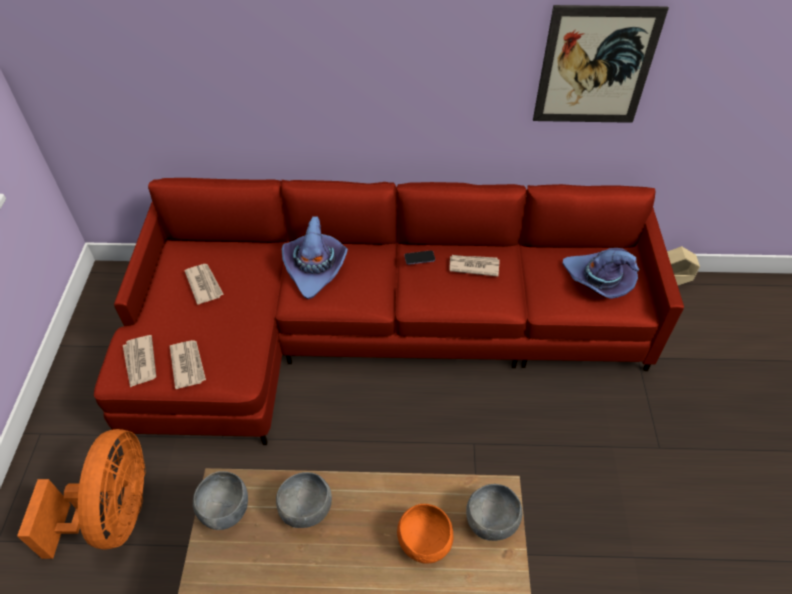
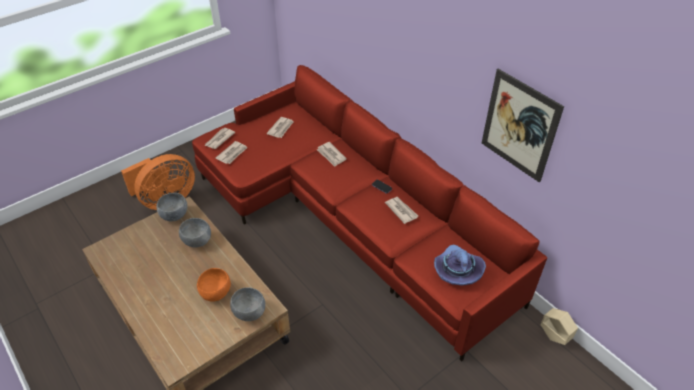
camera: 50 degrees right, 5 degrees down
(315, 268) = (331, 155): purple hat -> newspaper

